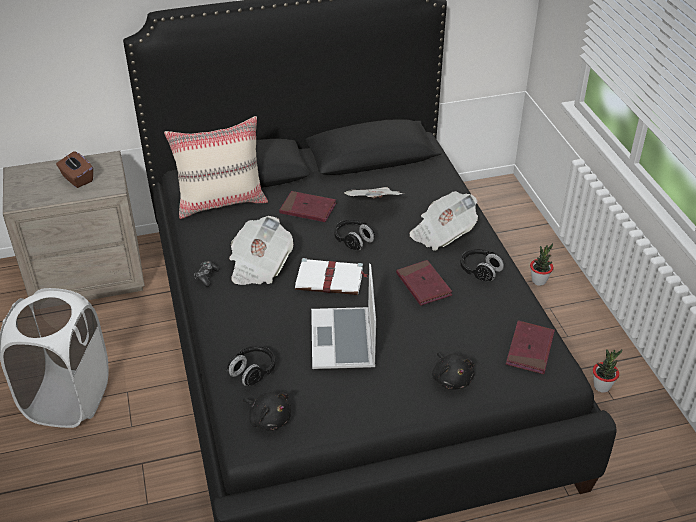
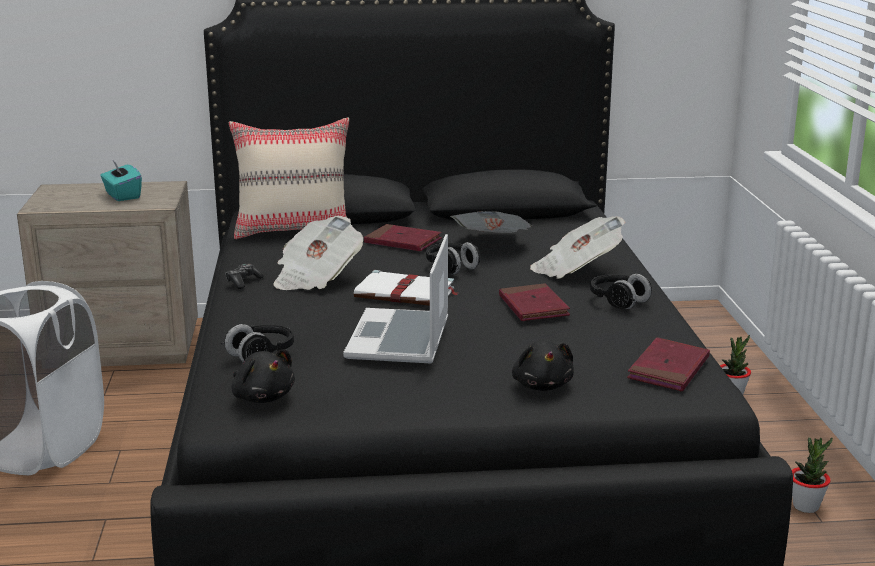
camera: 10 degrees right, 20 degrees down
(77, 179) = (122, 196): brown tissue box -> turquoise tissue box

